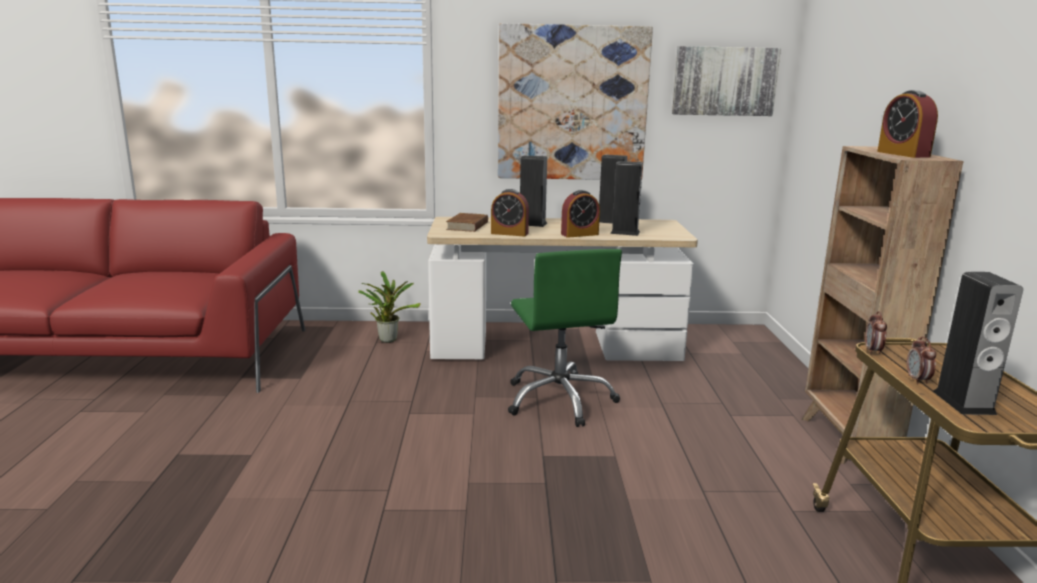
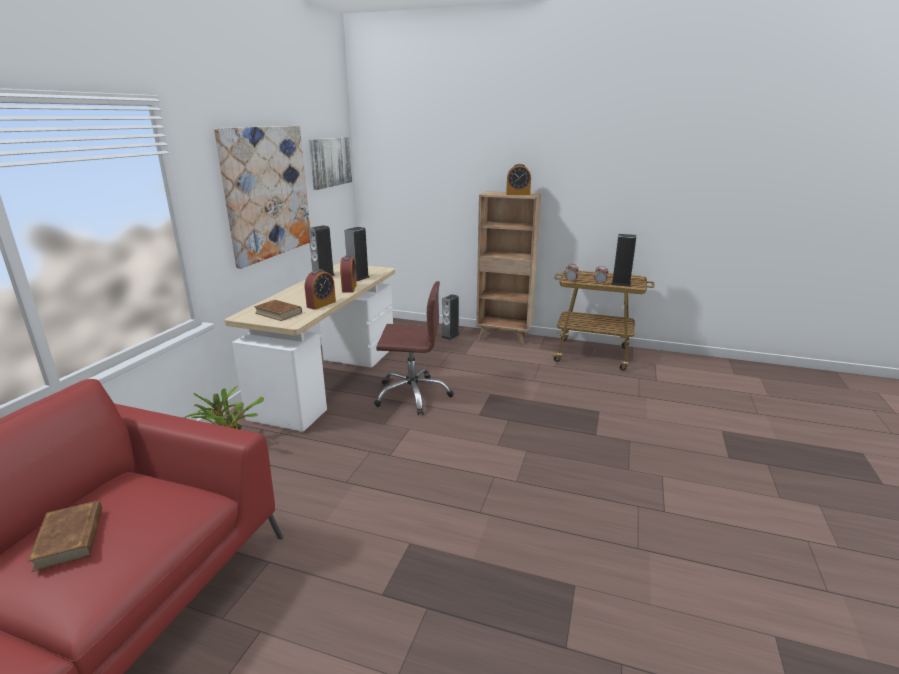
camera: 70 degrees left, 5 degrees up
(142, 276) = (70, 538): none -> brown book
(532, 224) = (300, 295): speaker -> speaker (450, 336)
(560, 400) = (412, 395): green office chair -> brown office chair

